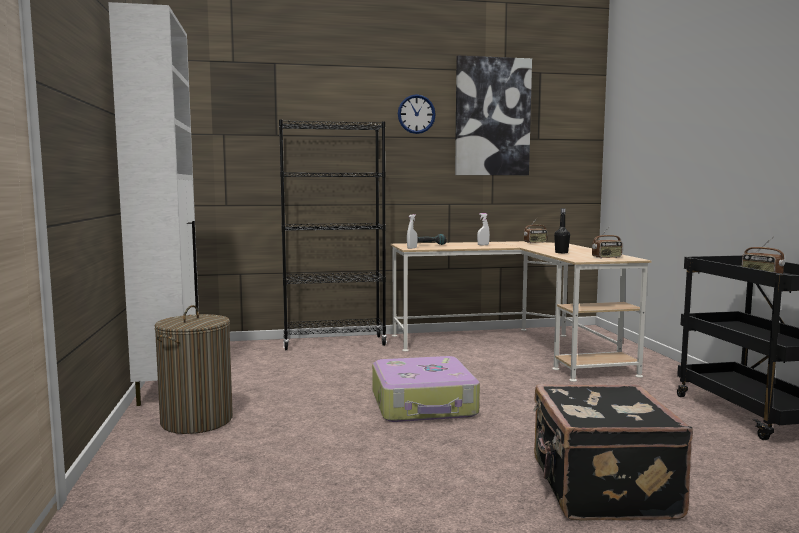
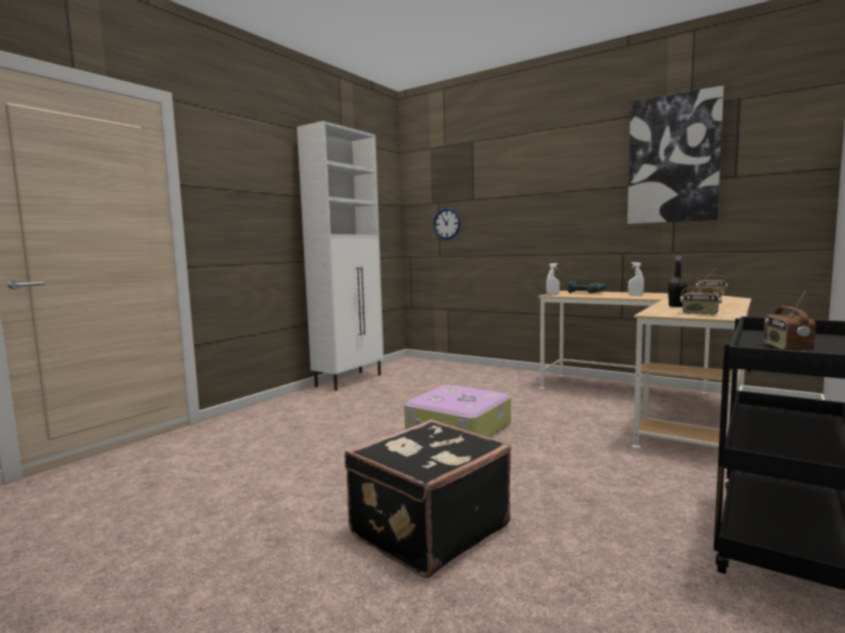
camera: 45 degrees right, 0 degrees up
(197, 420) = (320, 401): laundry basket -> none
(334, 343) = (502, 373): black bookcase -> none
(416, 114) = (588, 167): wall clock -> wall clock (447, 223)

